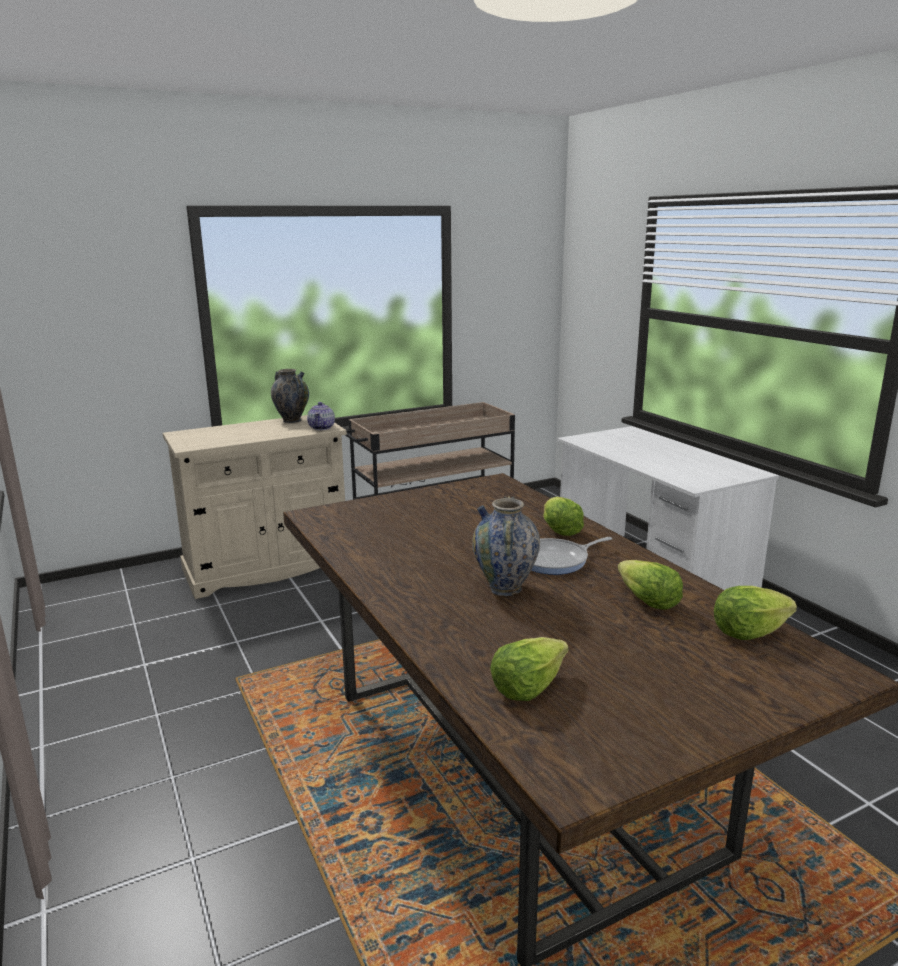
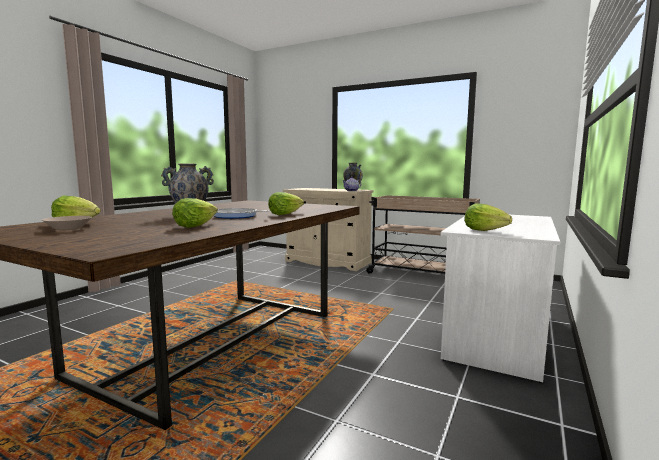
camera: 55 degrees right, 10 degrees down
(614, 694) = (68, 229): none -> beige bowl
(748, 633) = (161, 237): lettuce -> lettuce (484, 230)

